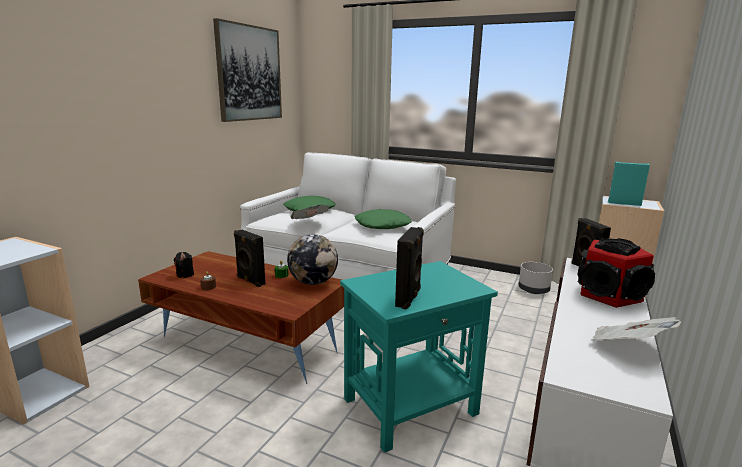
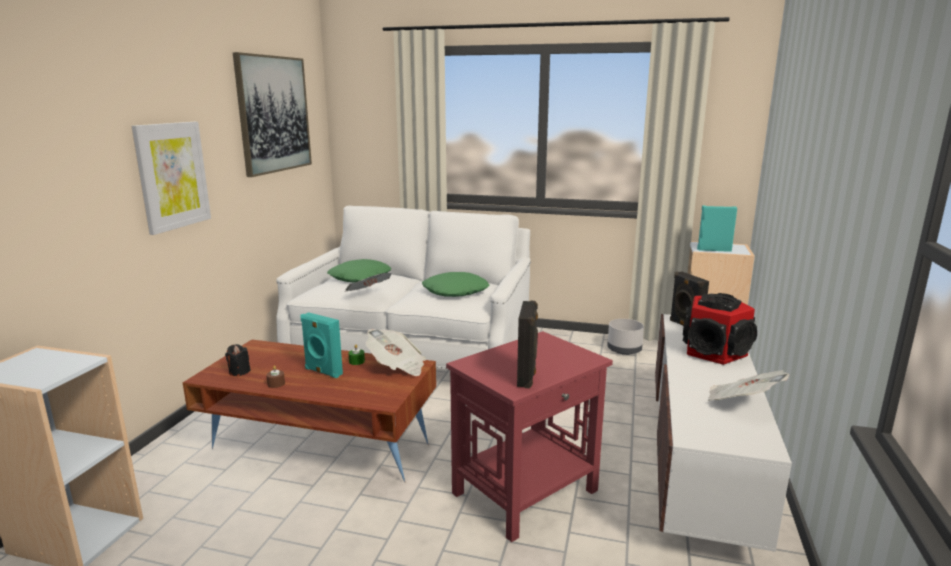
camera: 10 degrees left, 0 degrees up
(152, 113) = (172, 176): none -> picture
(250, 281) = (322, 372): black speaker -> turquoise speaker
(313, 282) = (397, 367): globe -> newspaper
(411, 407) = (526, 492): turquoise side table -> red side table

